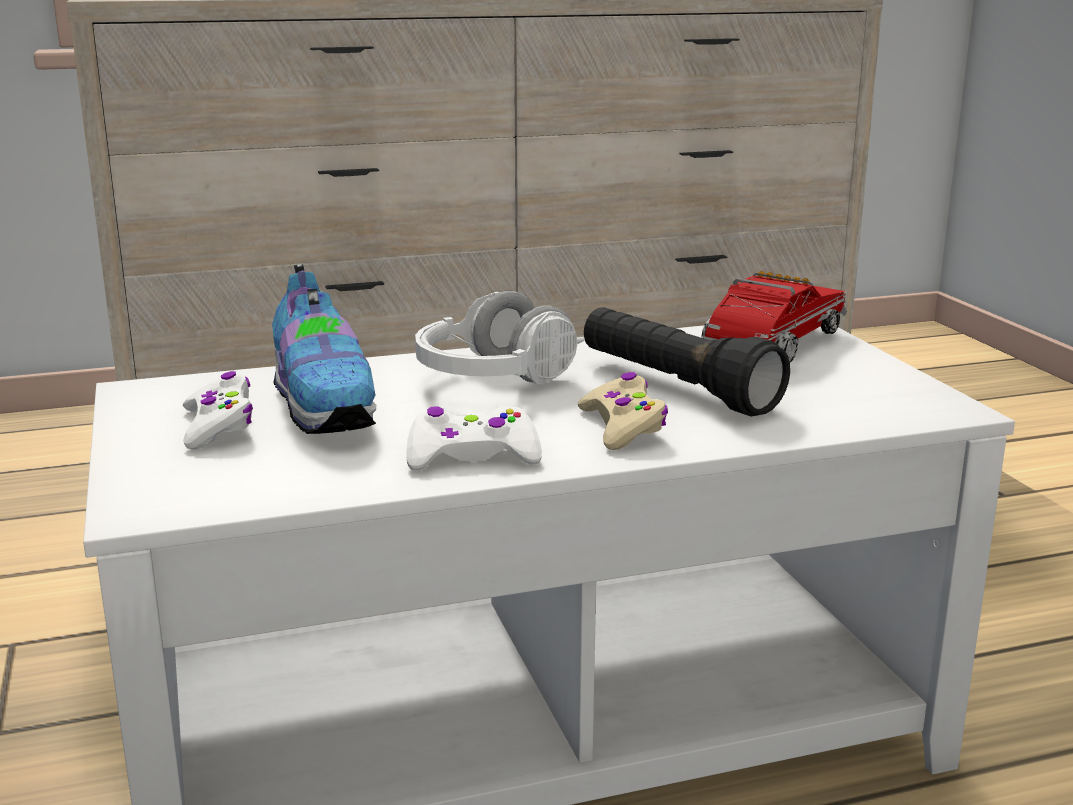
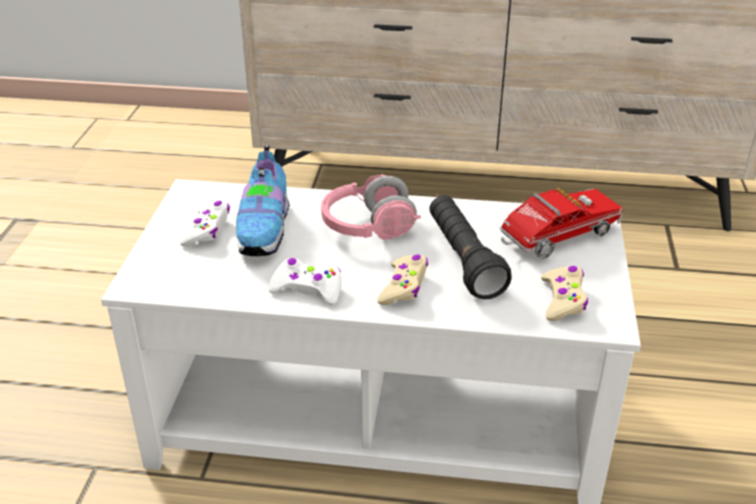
camera: 25 degrees right, 15 degrees up
(494, 381) = (368, 228): white headphones -> pink headphones
(861, 399) = (563, 300): none -> beige game controller

